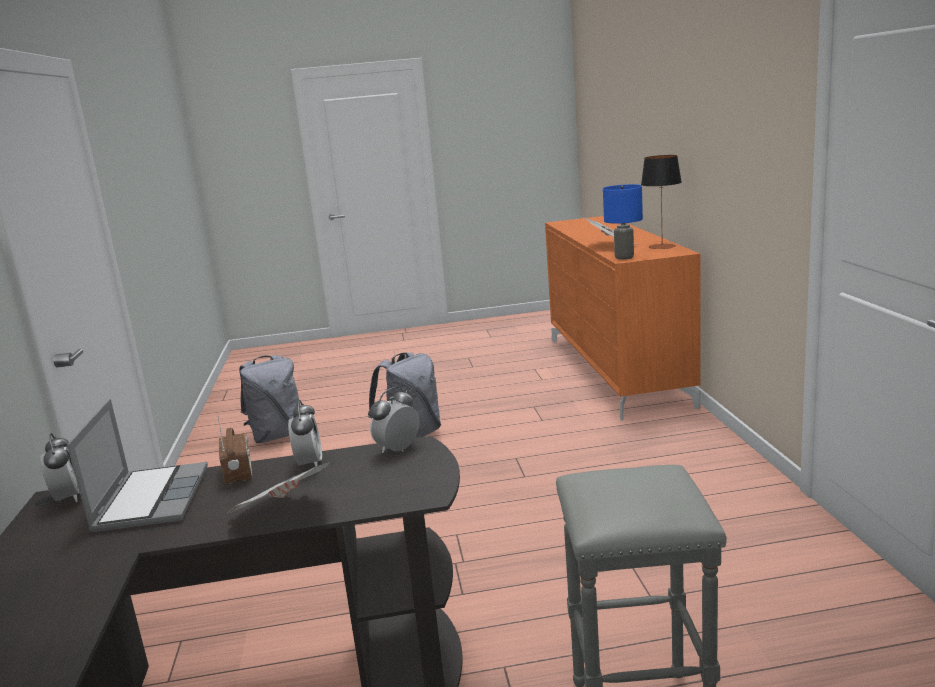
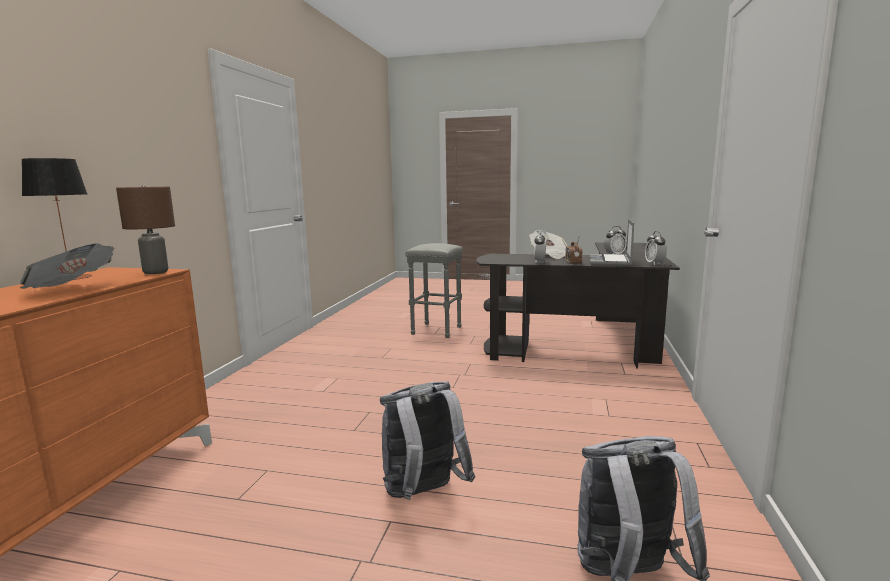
camera: 160 degrees left, 5 degrees down
(398, 449) = (498, 261): alarm clock -> alarm clock (614, 255)
(624, 257) = (154, 272): blue table lamp -> brown table lamp

